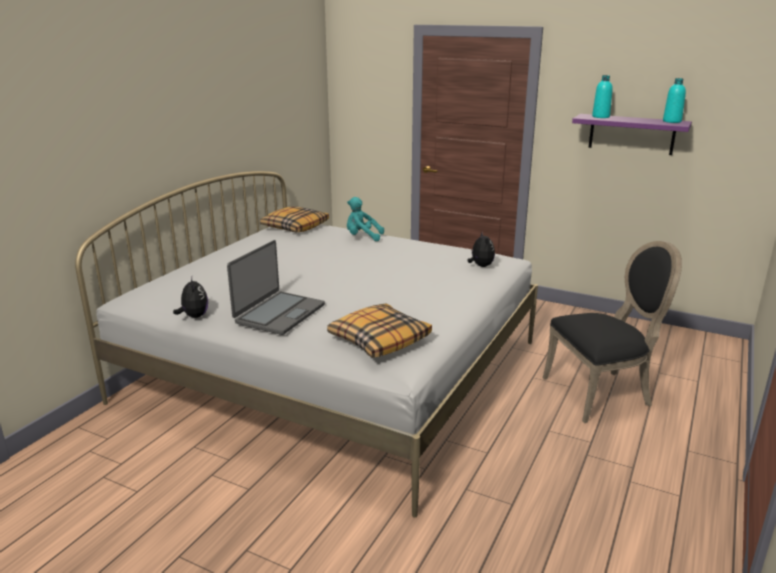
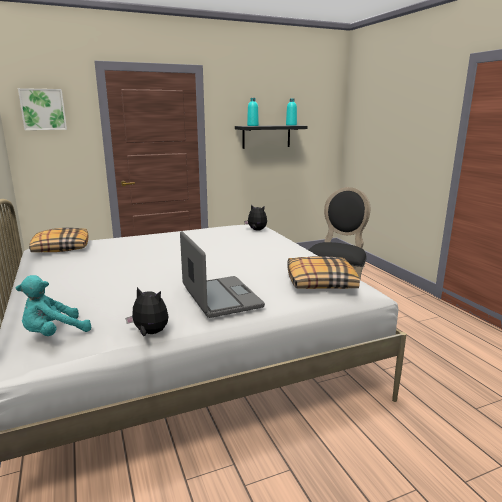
camera: 50 degrees left, 5 degrees down
(361, 78) = (43, 109): none -> picture
(362, 237) = (139, 238): turquoise plush toy -> turquoise plush toy (54, 334)
(631, 134) = (266, 136): purple shelf -> black shelf

